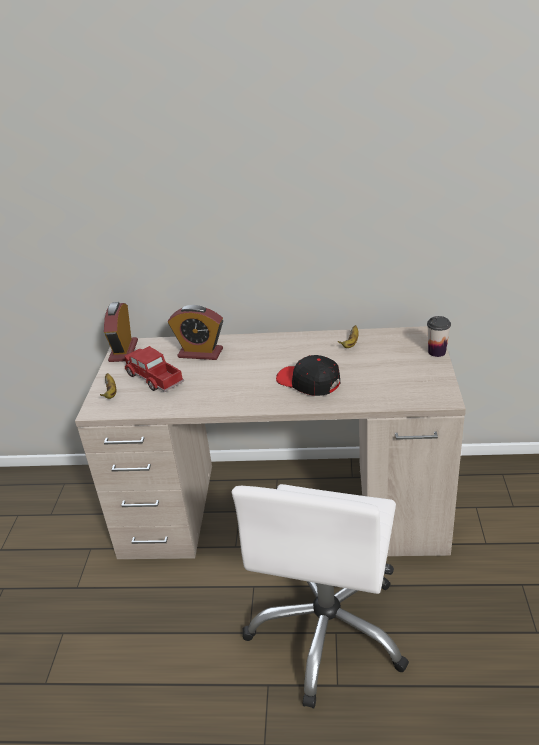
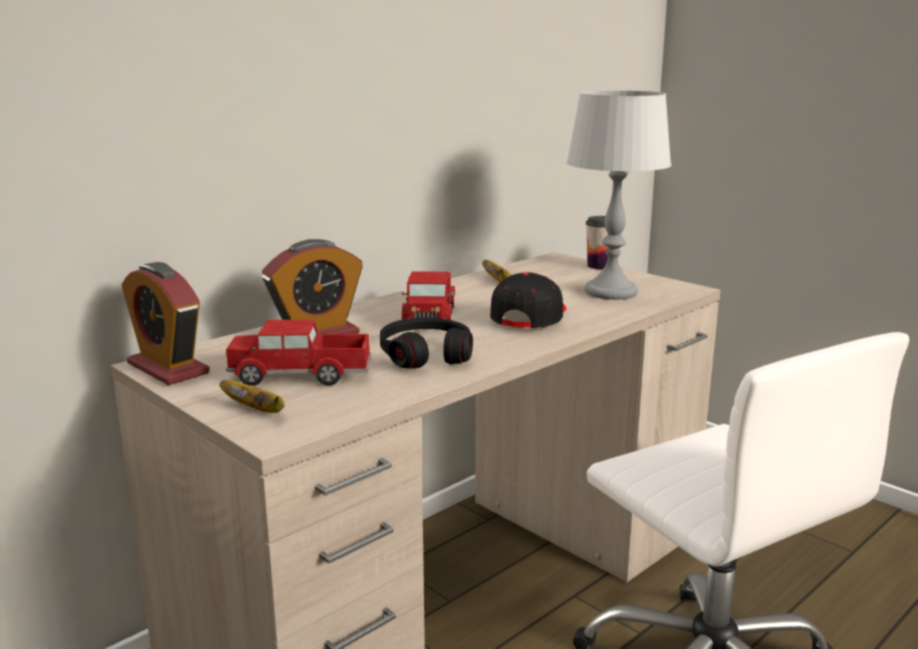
camera: 50 degrees left, 15 degrees down
(215, 389) = (426, 355): none -> black headphones
(268, 359) = (430, 314): none -> toy truck
(308, 382) = (529, 316): black cap -> black cap turned 120 degrees clockwise
(392, 381) = (611, 292): none -> grey table lamp

